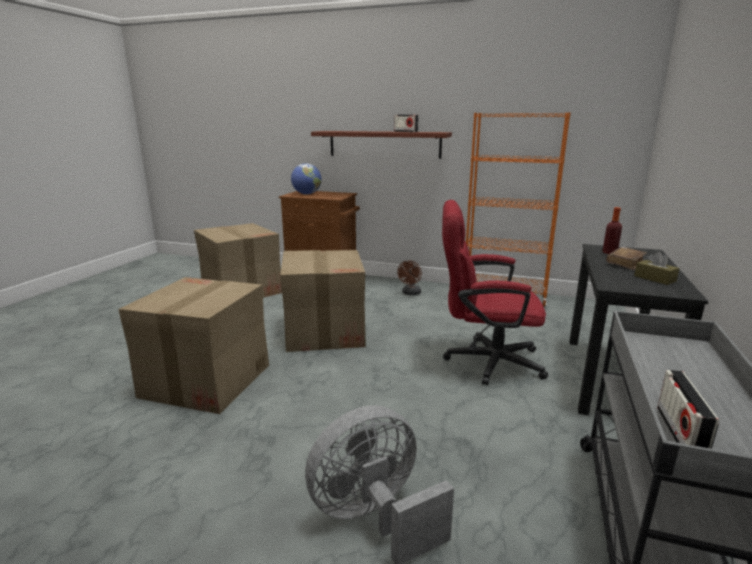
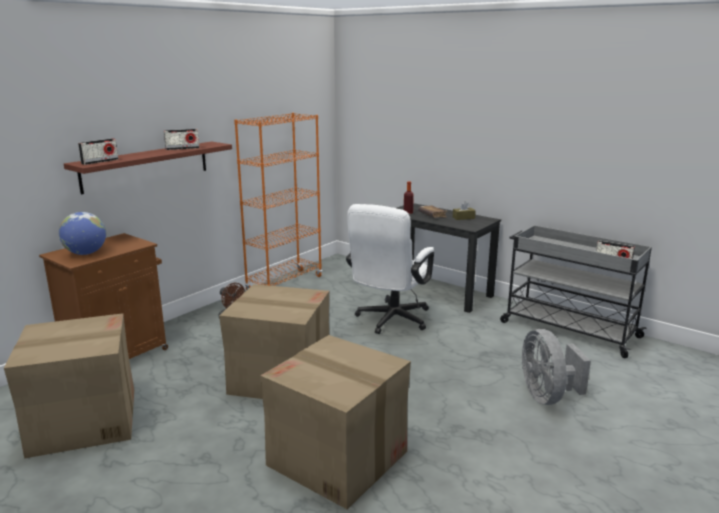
camera: 70 degrees left, 0 degrees up
(333, 131) = (100, 161): none -> radio
(484, 361) = (390, 321): red office chair -> white office chair

